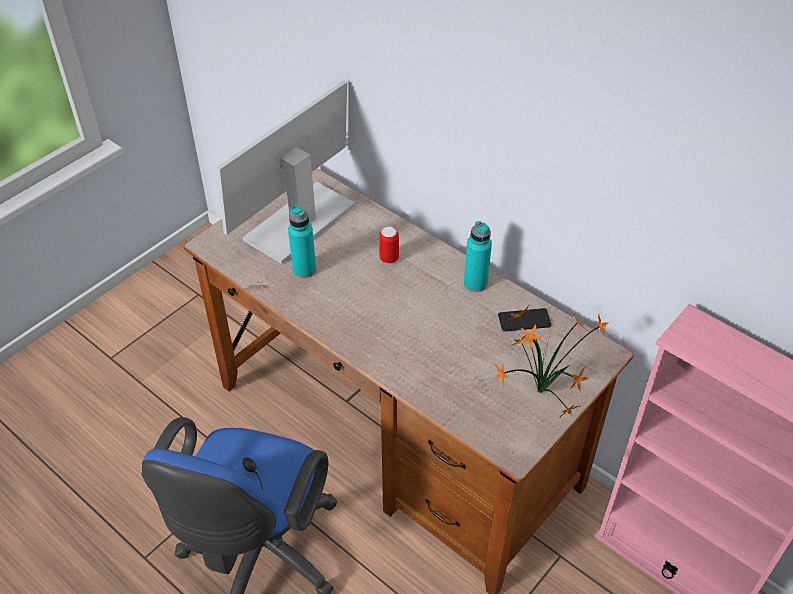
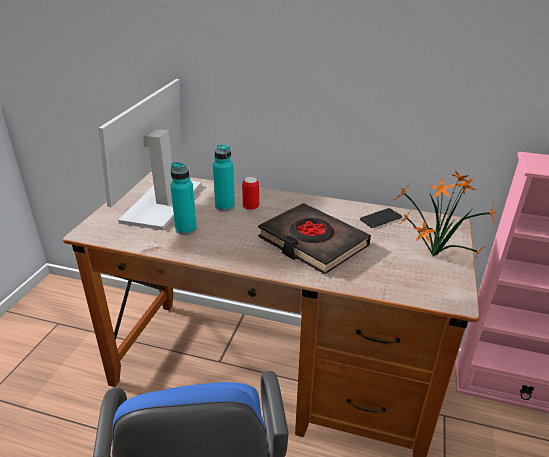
camera: 25 degrees left, 15 degrees down
(422, 330) = (312, 243): none -> black book
(475, 283) = (327, 207): turquoise bottle -> turquoise bottle (225, 206)

